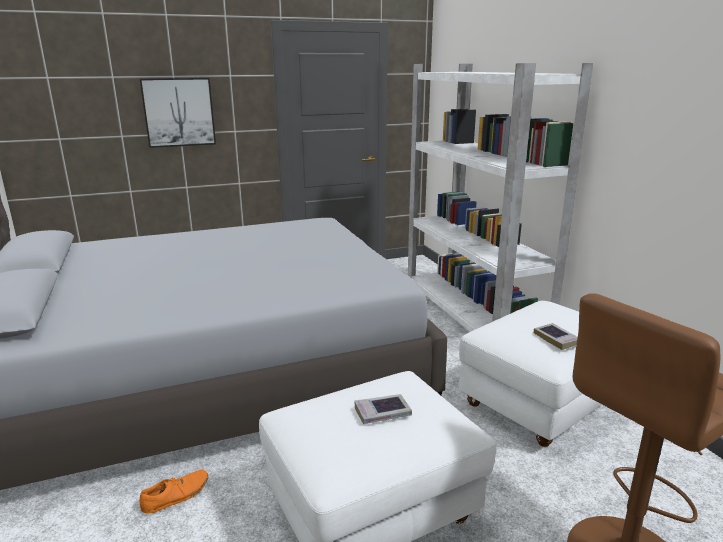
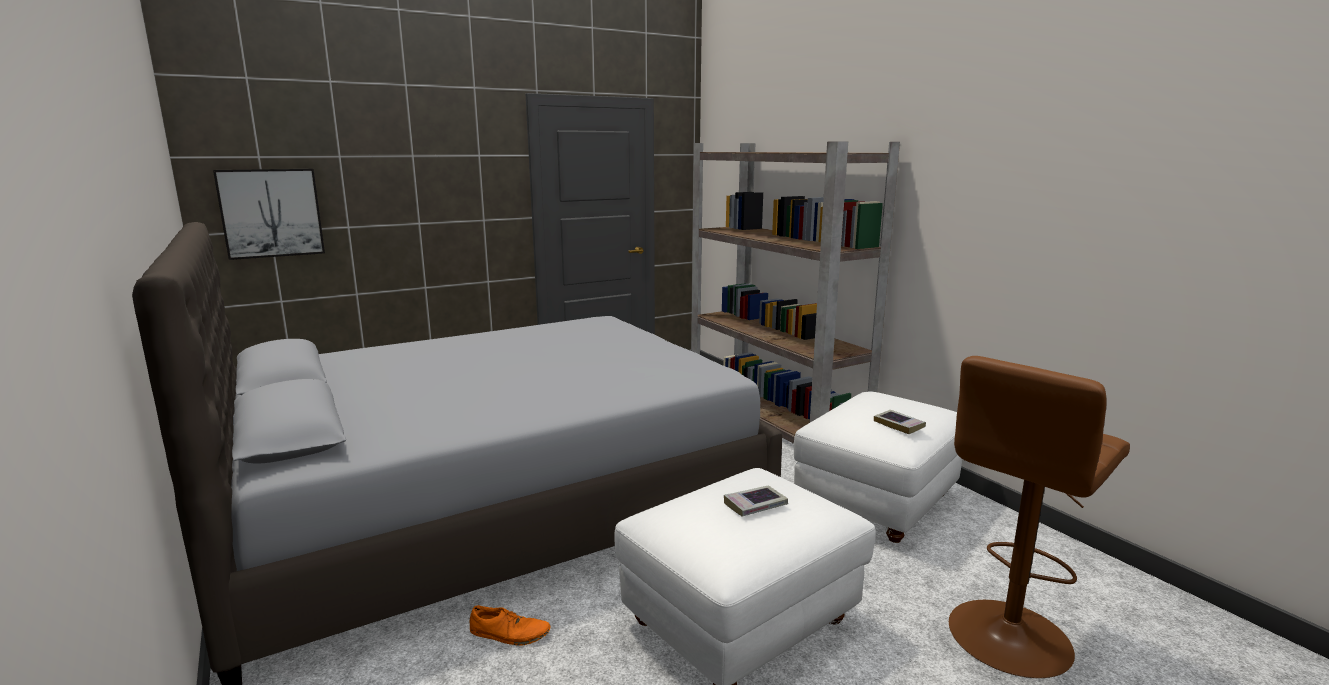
camera: 10 degrees left, 5 degrees down
(176, 495) = (510, 633): orange shoe -> orange shoe turned 60 degrees clockwise
(179, 112) = (418, 198): picture -> picture (271, 213)
(471, 311) = (773, 416): white bookcase -> brown bookcase

